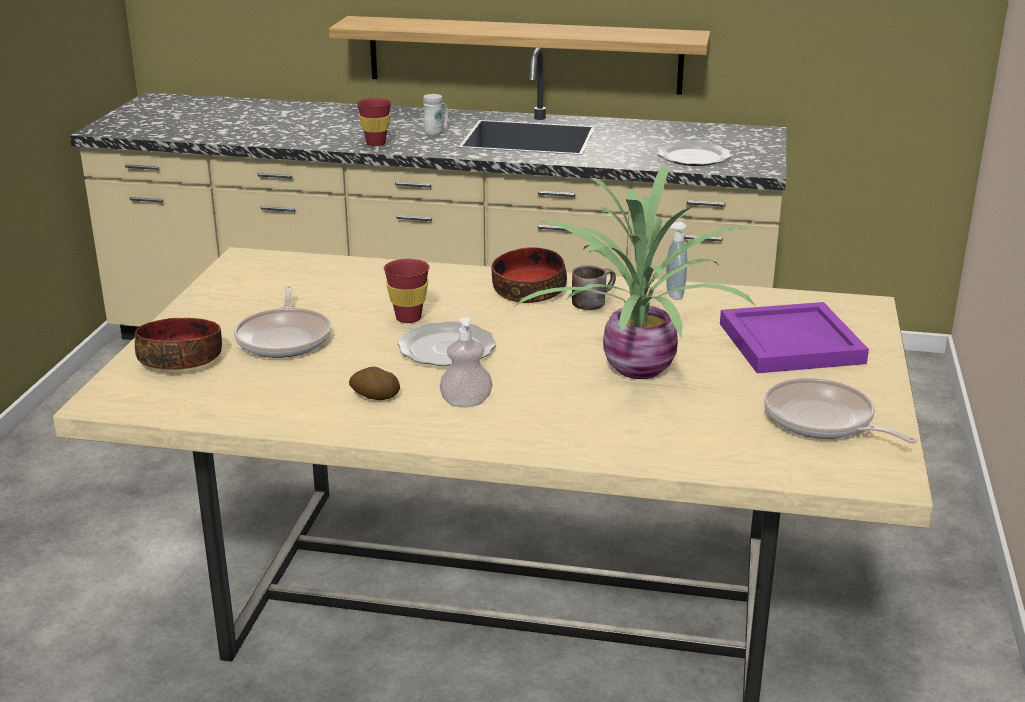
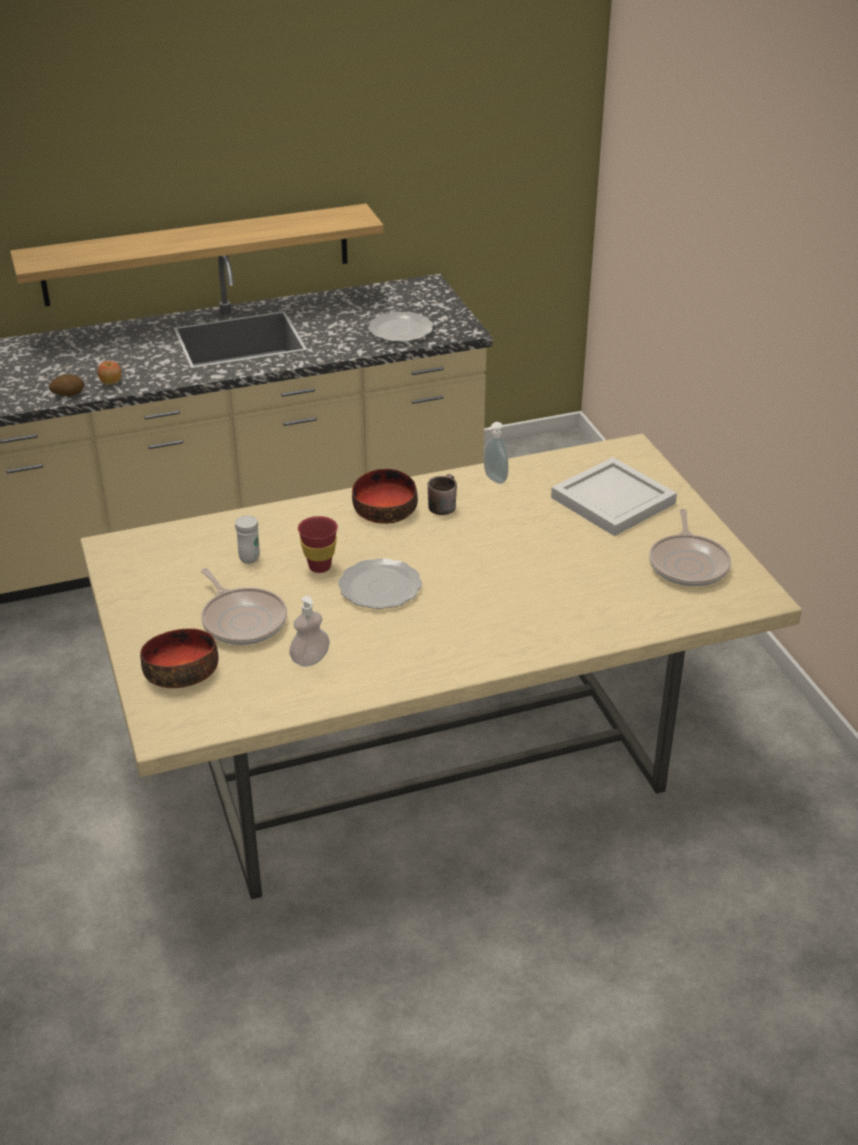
camera: 30 degrees left, 10 degrees up
(375, 397) = (374, 651): potato -> potato (68, 394)
(376, 143) = (111, 383): red cup -> apple
(436, 133) = (152, 355): white mug -> white mug (251, 556)
(466, 402) = (445, 632): soap dispenser -> soap dispenser (310, 659)
(634, 368) = (530, 560): potted plant -> none
(789, 344) = (613, 501): purple tray -> white tray
(823, 420) = (688, 563): frying pan -> frying pan turned 105 degrees counterclockwise

